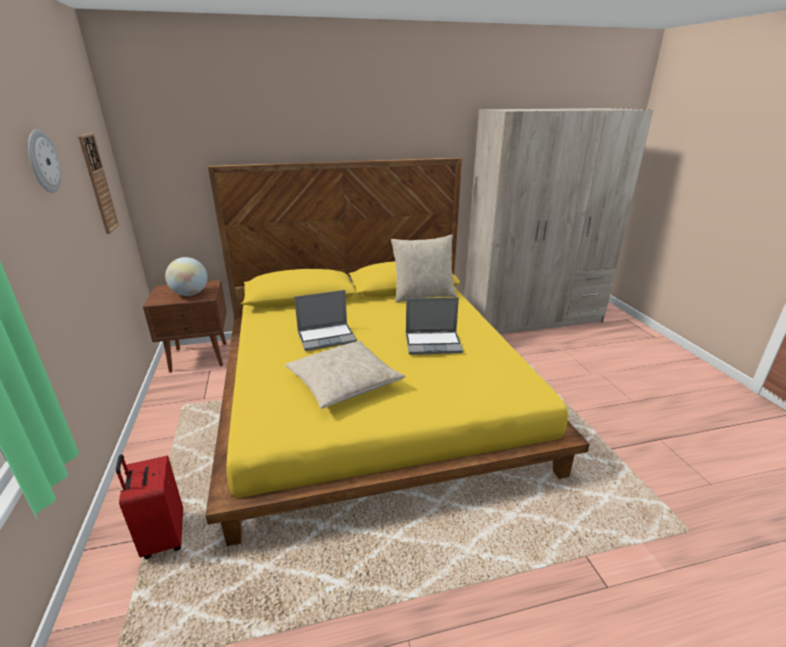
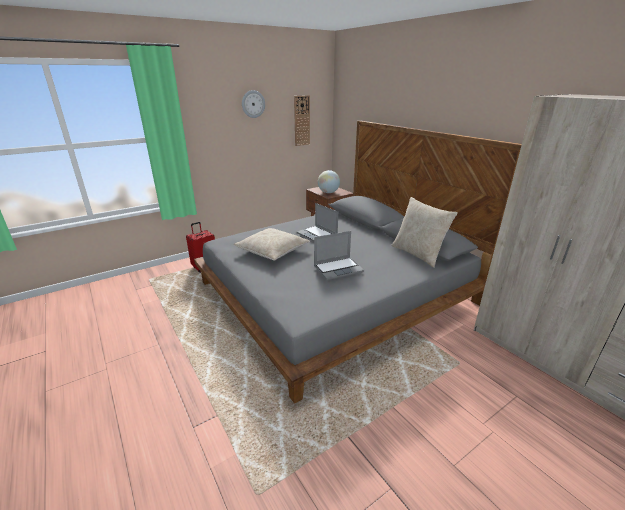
camera: 70 degrees right, 0 degrees up
(372, 395) = (334, 292): yellow bed -> grey bed
(433, 343) = (338, 269): laptop -> laptop turned 90 degrees counterclockwise

